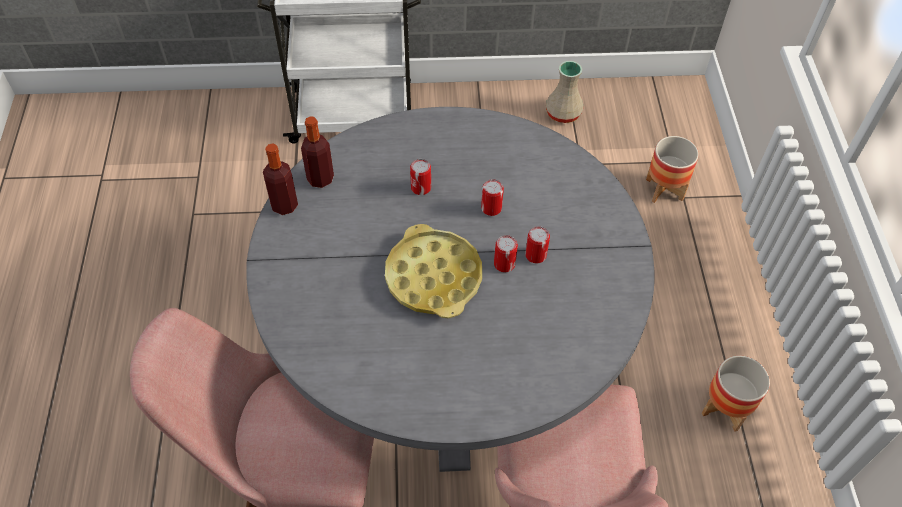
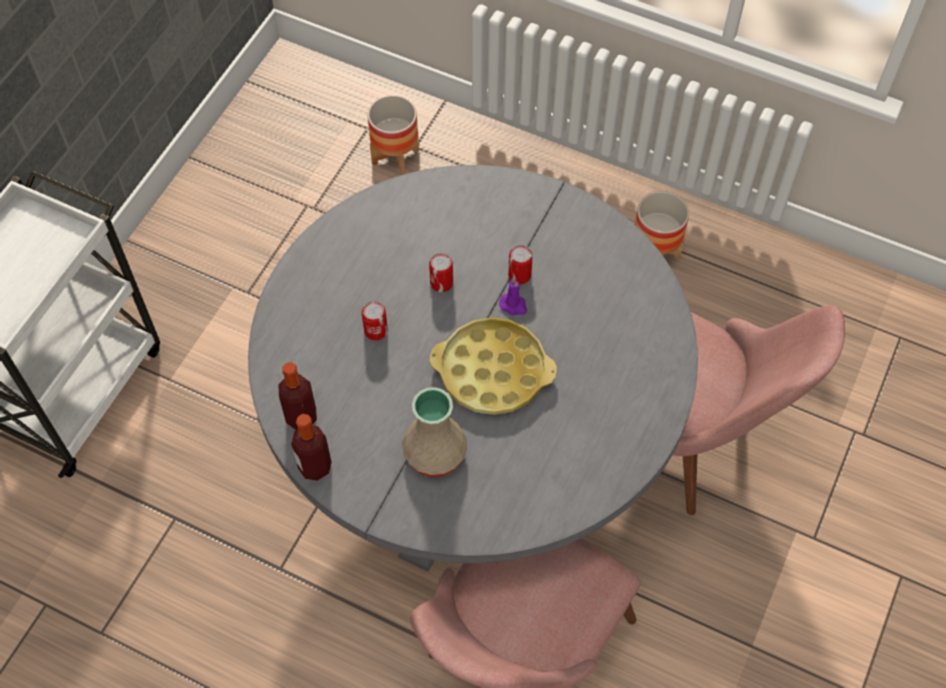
camera: 60 degrees left, 5 degrees up
(504, 264) = (514, 305): can -> purple candle
(564, 113) = (236, 185): beige vase -> beige vase (436, 452)

